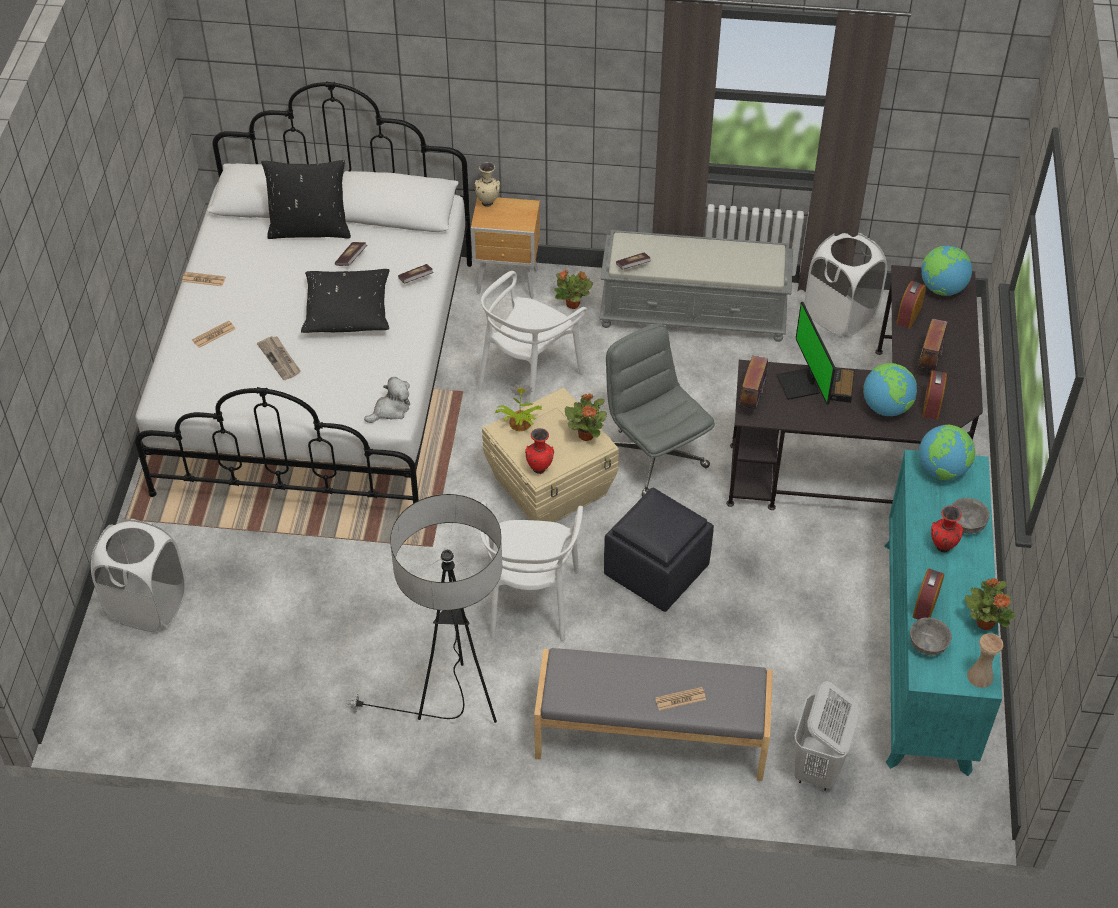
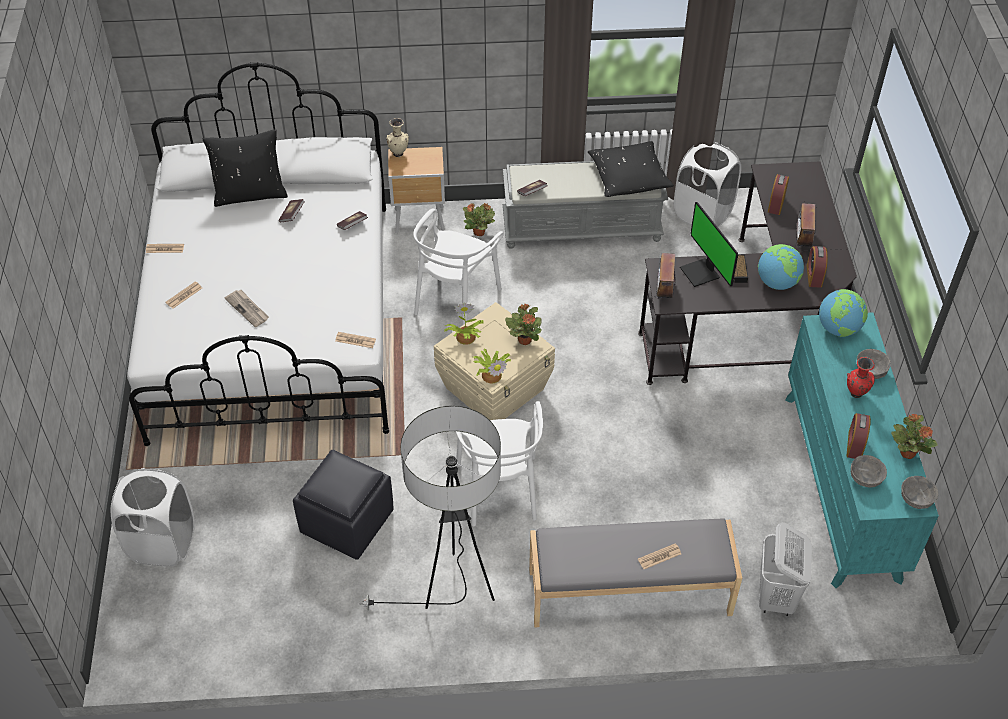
camera: 10 degrees left, 0 degrees up
(347, 310) = (298, 259): black pillow -> black pillow (629, 177)
(390, 410) = (355, 340): plush toy -> newspaper
(540, 468) = (492, 374): red vase -> potted plant
(654, 457) = (576, 351): grey office chair -> none
(656, 571) = (601, 448): black ottoman -> black ottoman (347, 522)
(942, 288) = (797, 178): globe -> none
(980, 676) = (915, 499): beige vase -> grey bowl

